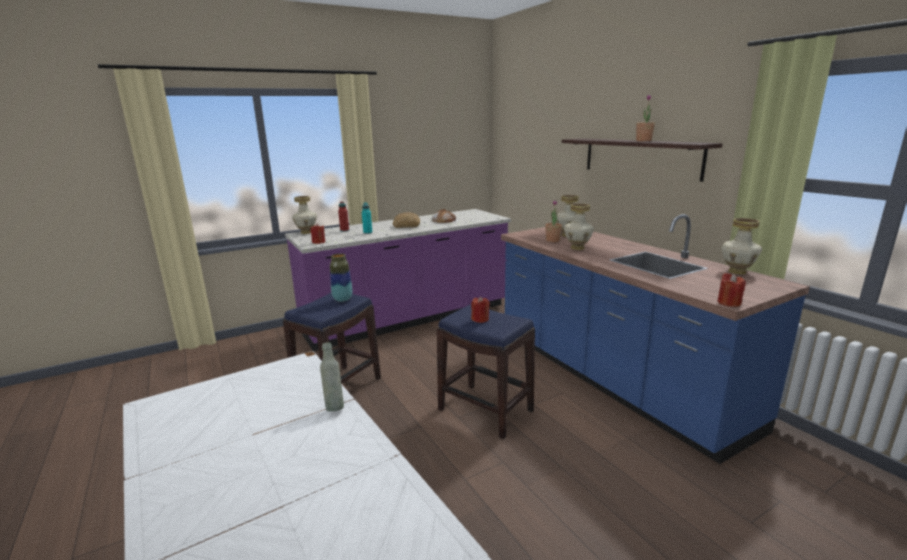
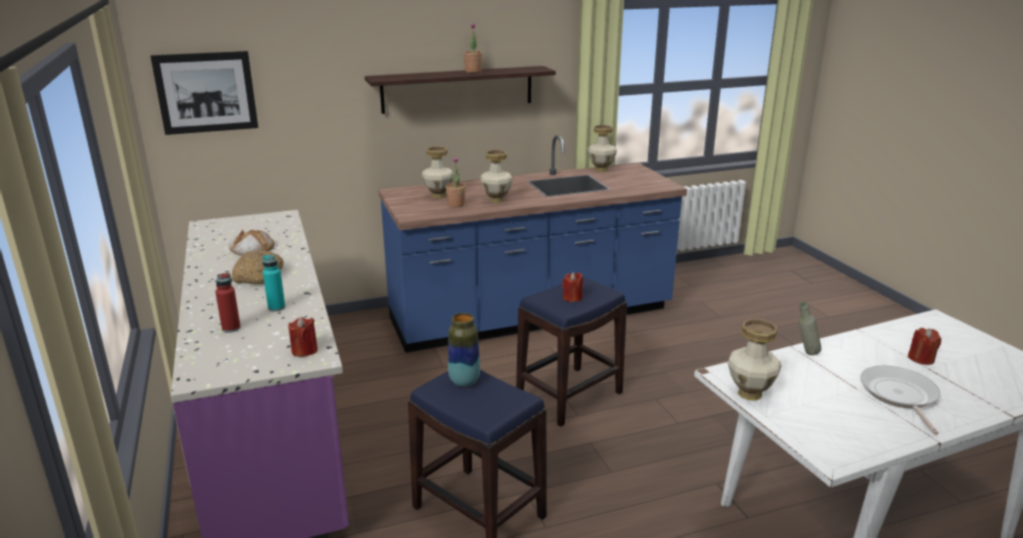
camera: 80 degrees left, 5 degrees up
(226, 464) = (899, 395): none -> frying pan
(306, 232) = (196, 368): vase -> vase (750, 394)
(513, 140) = (206, 92): none -> picture
(729, 303) = (670, 186): red candle -> red candle (921, 358)

